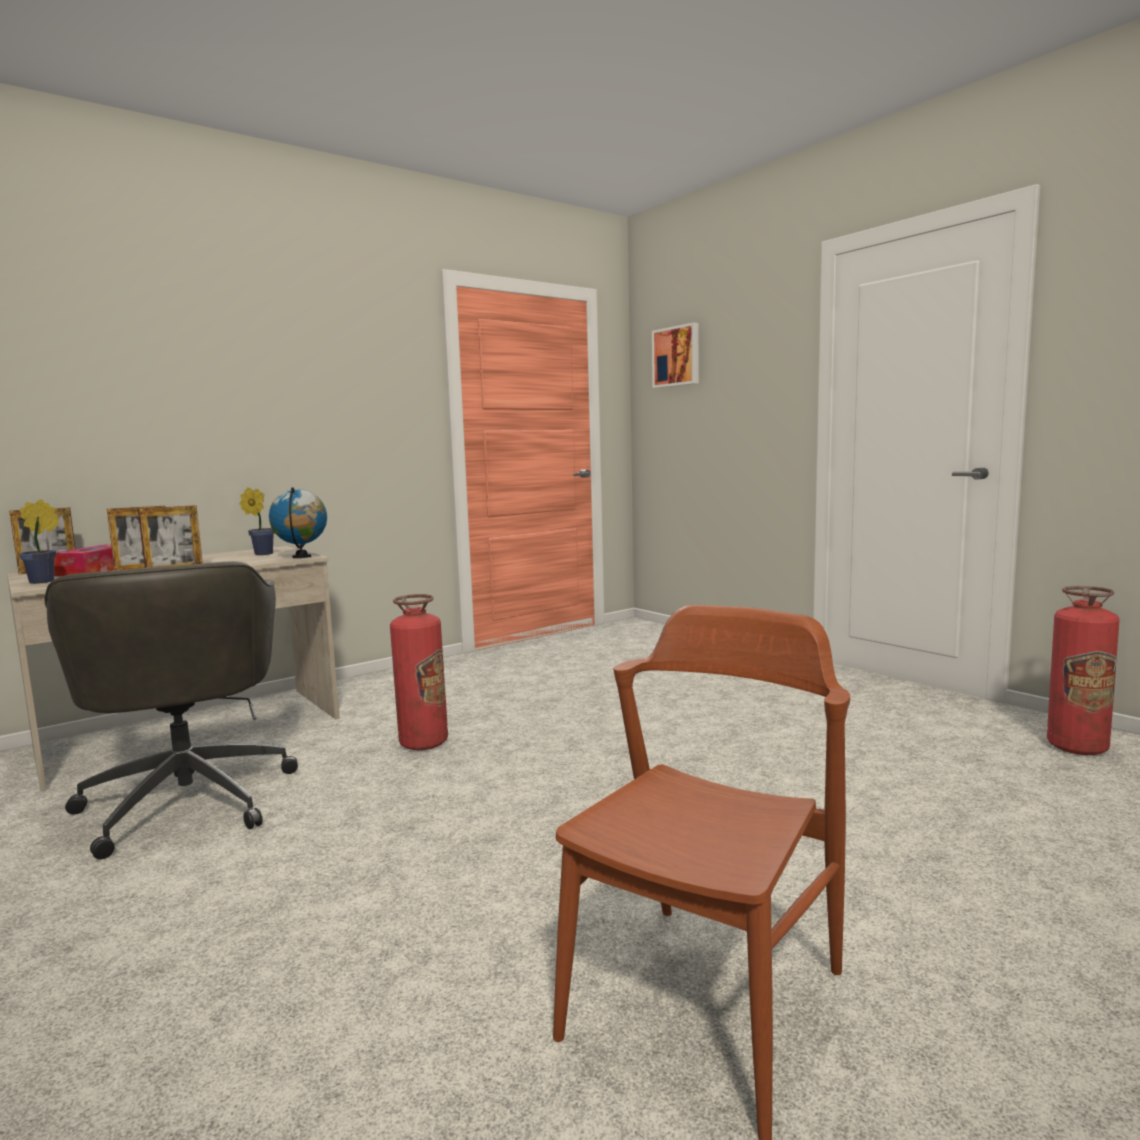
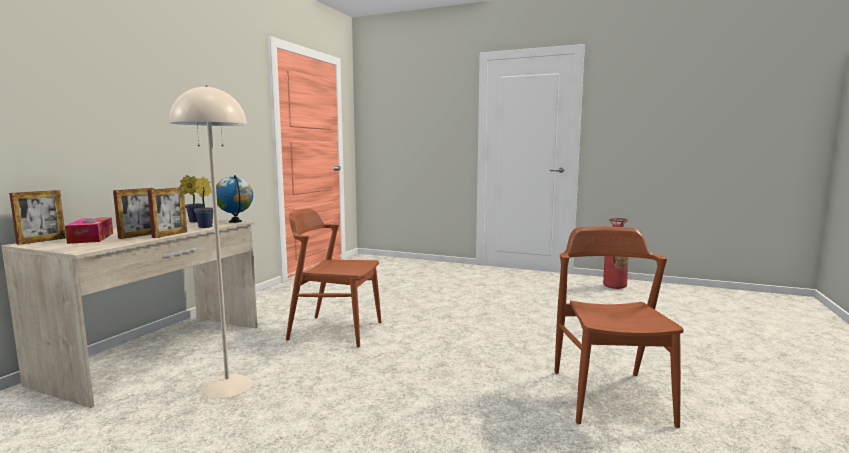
camera: 30 degrees left, 0 degrees up
(45, 581) = (75, 247): potted plant -> potted plant (207, 226)
(188, 799) = (227, 386): grey office chair -> beige floor lamp
(423, 743) = (335, 330): fire extinguisher -> brown chair
(677, 356) = (389, 102): picture -> none

